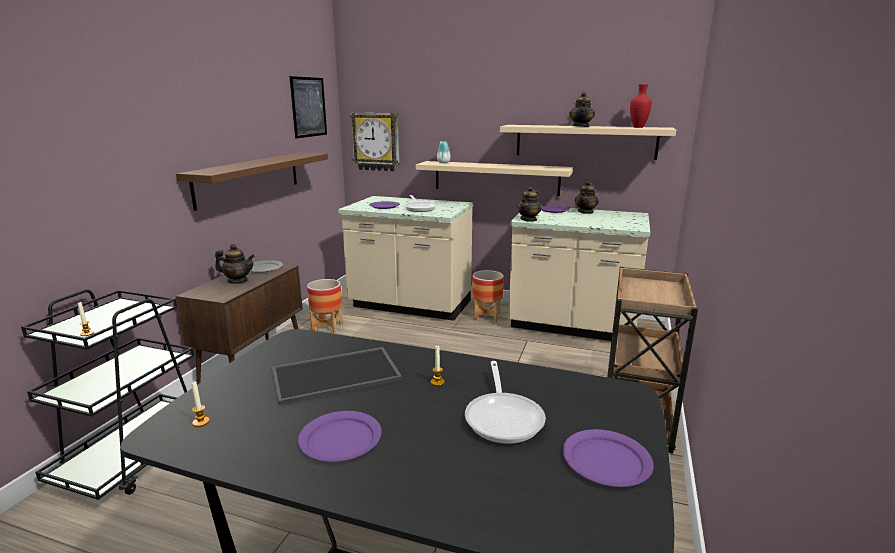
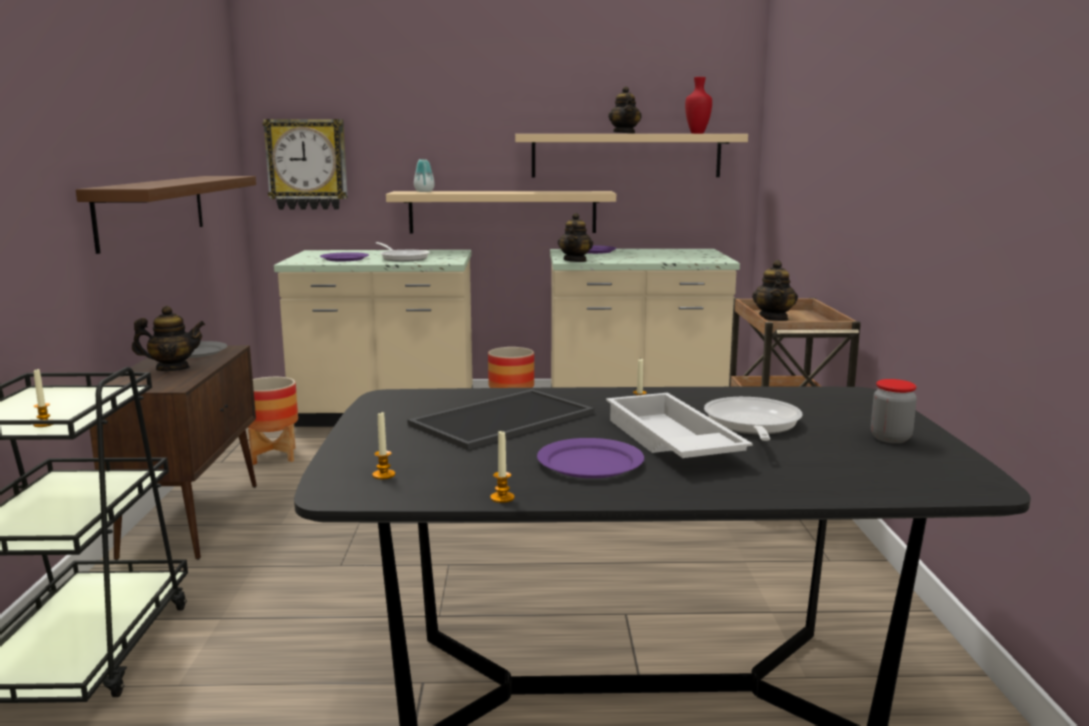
camera: 20 degrees left, 5 degrees down
(242, 467) = (502, 498): none -> candle
(308, 107) = (209, 105): picture -> none
(421, 425) = (669, 442): none -> white tray
(504, 417) = (751, 425): frying pan -> frying pan turned 150 degrees counterclockwise
(585, 212) = (638, 251): teapot -> teapot (773, 318)
(605, 460) = (890, 438): purple plate -> jar

